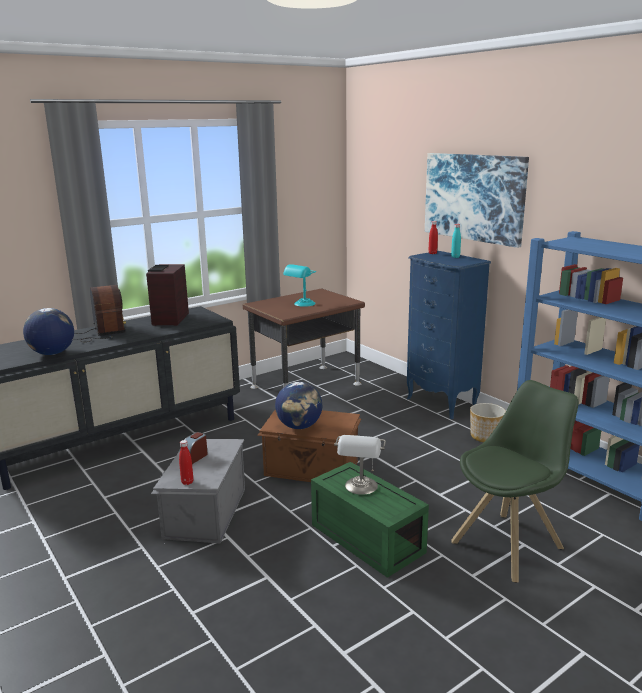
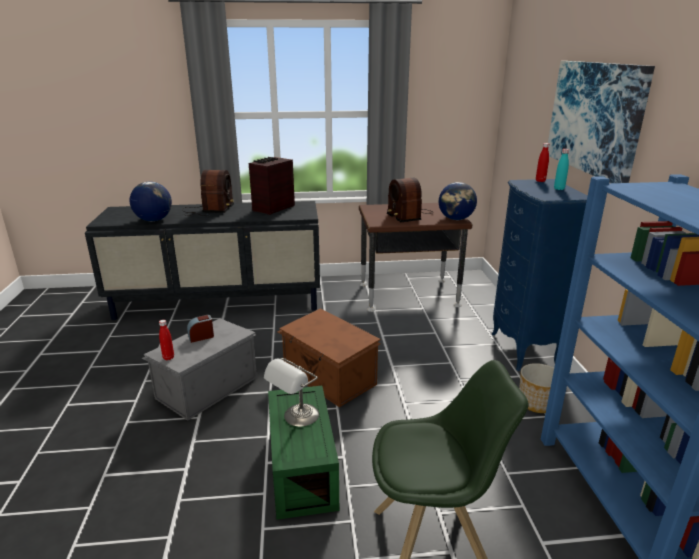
camera: 30 degrees right, 5 degrees up
(299, 426) = (313, 334): globe -> globe (456, 219)
(302, 304) = (408, 215): turquoise table lamp -> radio

